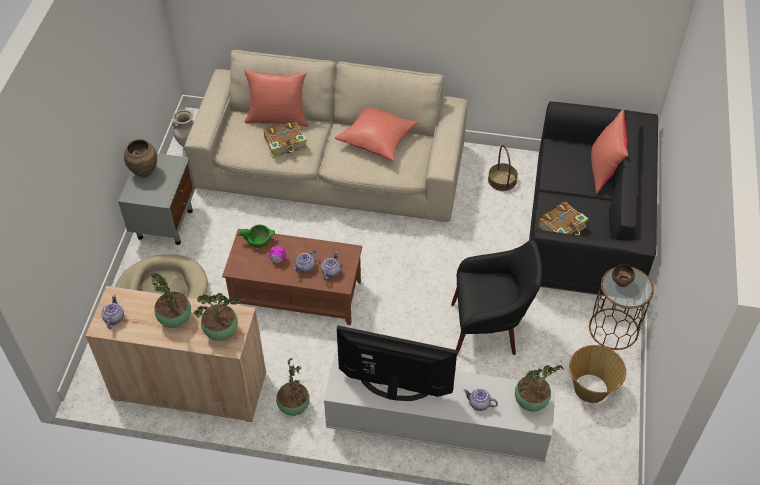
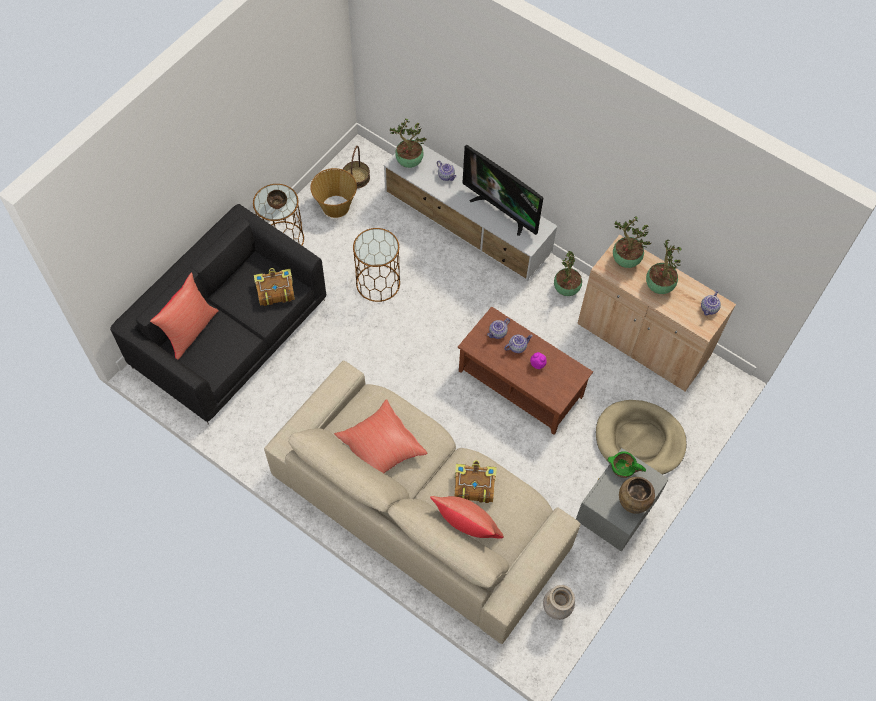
camera: 155 degrees left, 10 degrees up
(259, 240) = (546, 392): green bowl -> green bowl (623, 468)
(489, 328) = (378, 282): black armchair -> brown side table
(502, 180) = (265, 415): basket -> basket (356, 177)

